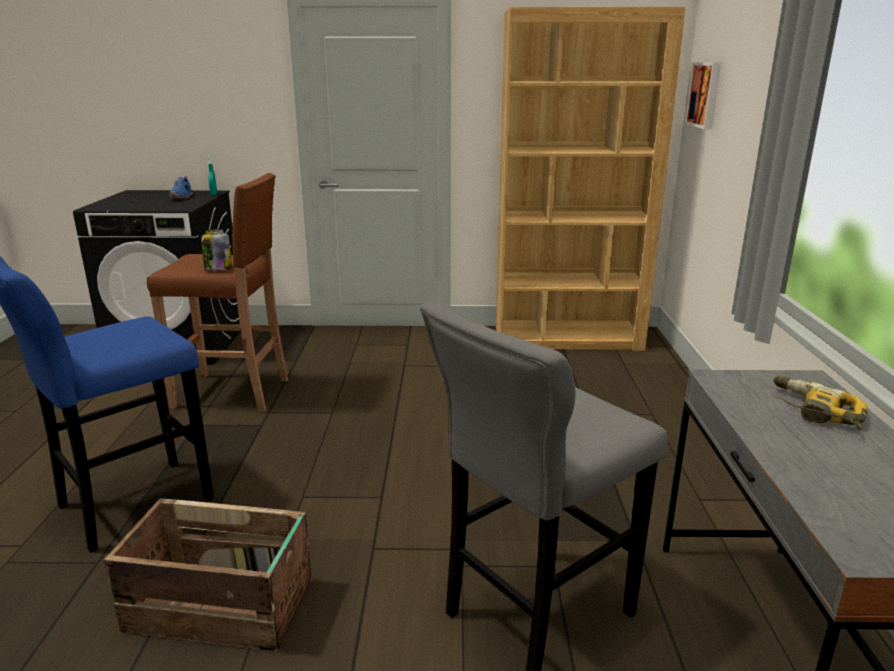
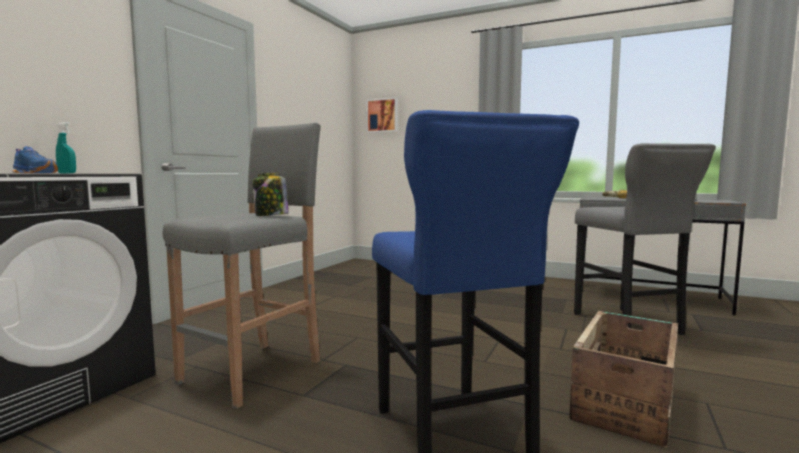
camera: 65 degrees left, 15 degrees down
(234, 393) = (254, 370): brown stool -> grey stool
(568, 338) = (338, 271): brown bookcase -> none

